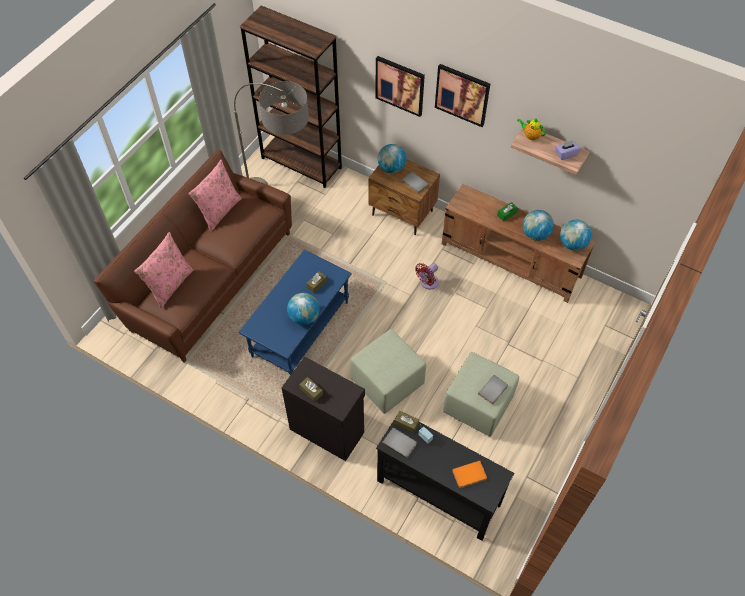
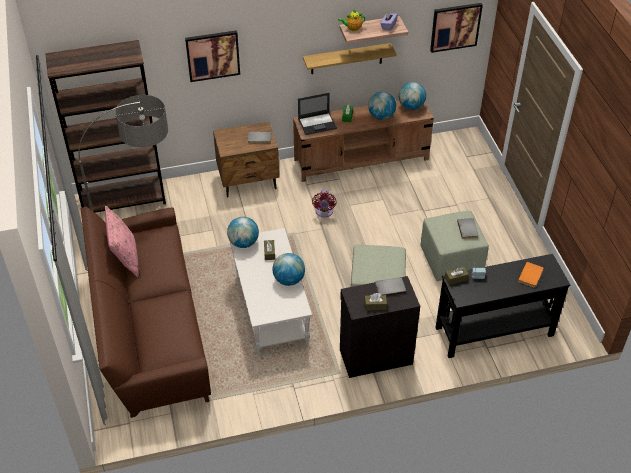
camera: 45 degrees left, 10 degrees down
(170, 284) = (155, 335): pink pillow -> none
(300, 328) = (270, 308): blue coffee table -> white coffee table
(391, 168) = (229, 140): globe -> globe (243, 243)
(400, 442) = (467, 292): grey book -> grey book (390, 287)
(462, 94) = (277, 29): picture -> picture (455, 27)
(475, 203) = (317, 123): none -> laptop
(526, 161) = (346, 58): none -> shelf

